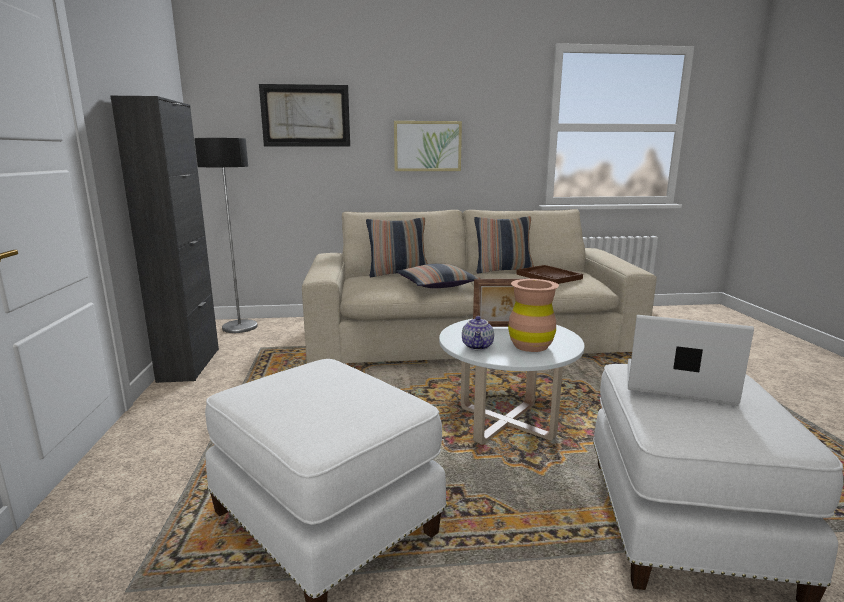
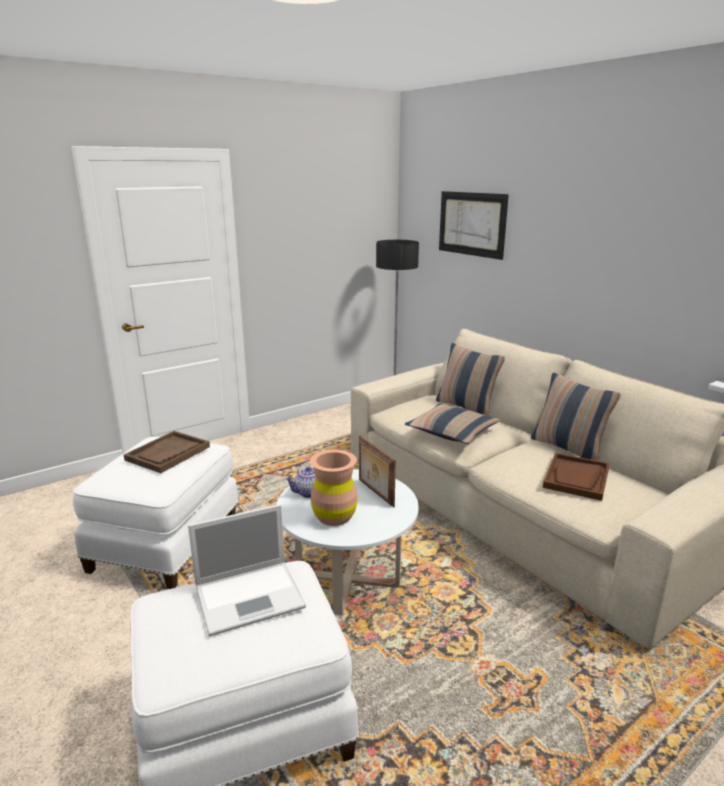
camera: 60 degrees right, 5 degrees up
(189, 365) = (314, 419): black cabinet -> none
(312, 383) = (168, 453): none -> brown tray
(427, 146) = (576, 270): picture -> none
(675, 383) = (251, 596): laptop -> laptop turned 75 degrees clockwise

